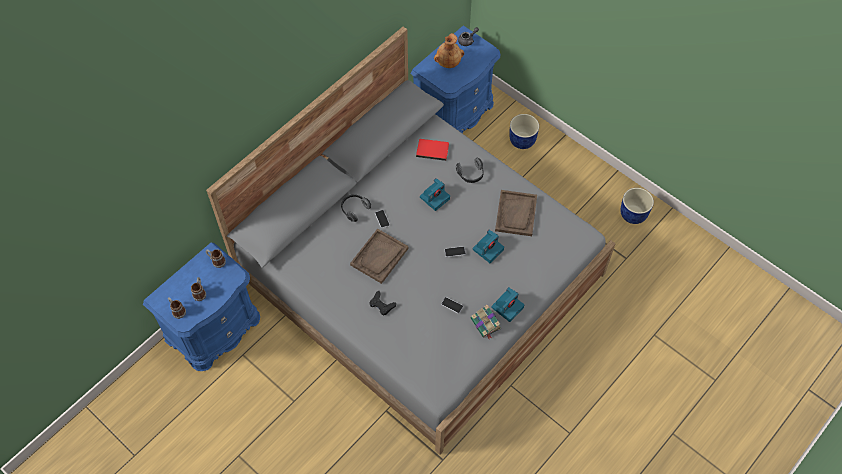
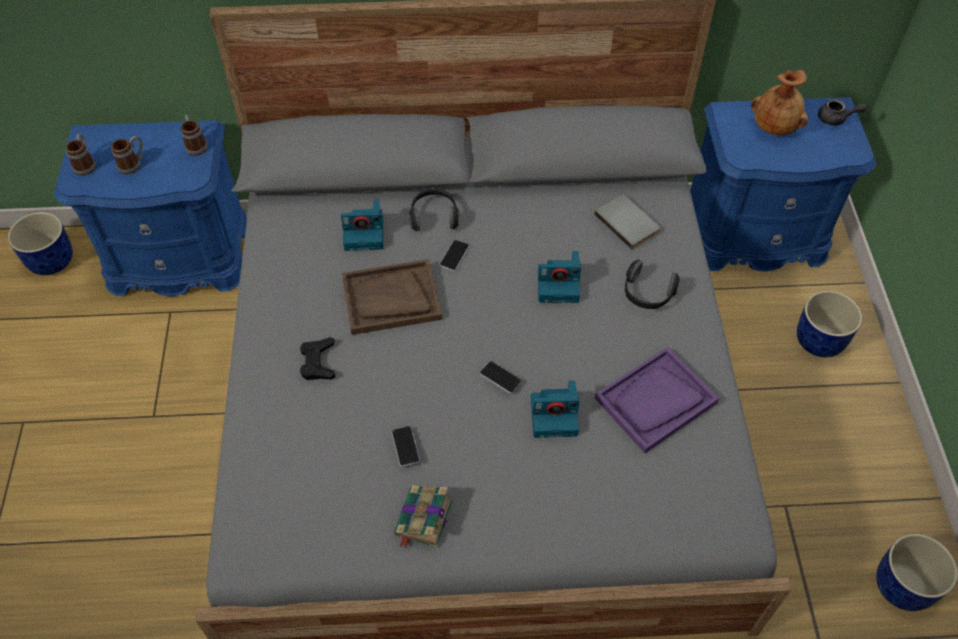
camera: 45 degrees right, 5 degrees down
(151, 383) = (51, 260): none -> blue planter
(432, 149) = (628, 222): red book -> grey book
(507, 307) = (486, 524): camera -> camera (365, 233)
(516, 214) = (655, 401): brown tray -> purple tray

